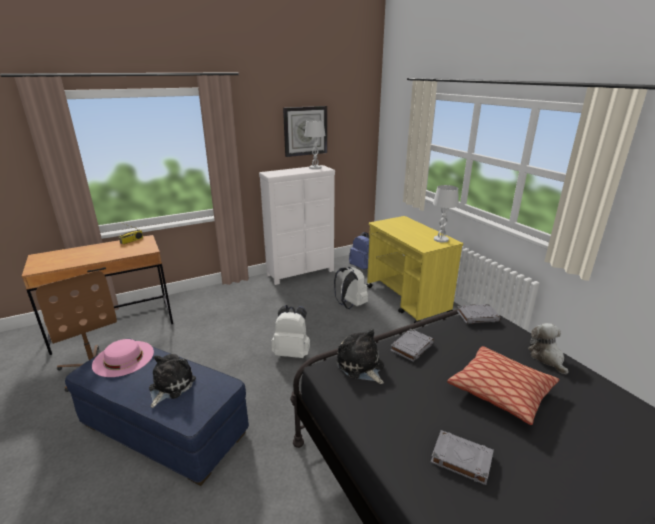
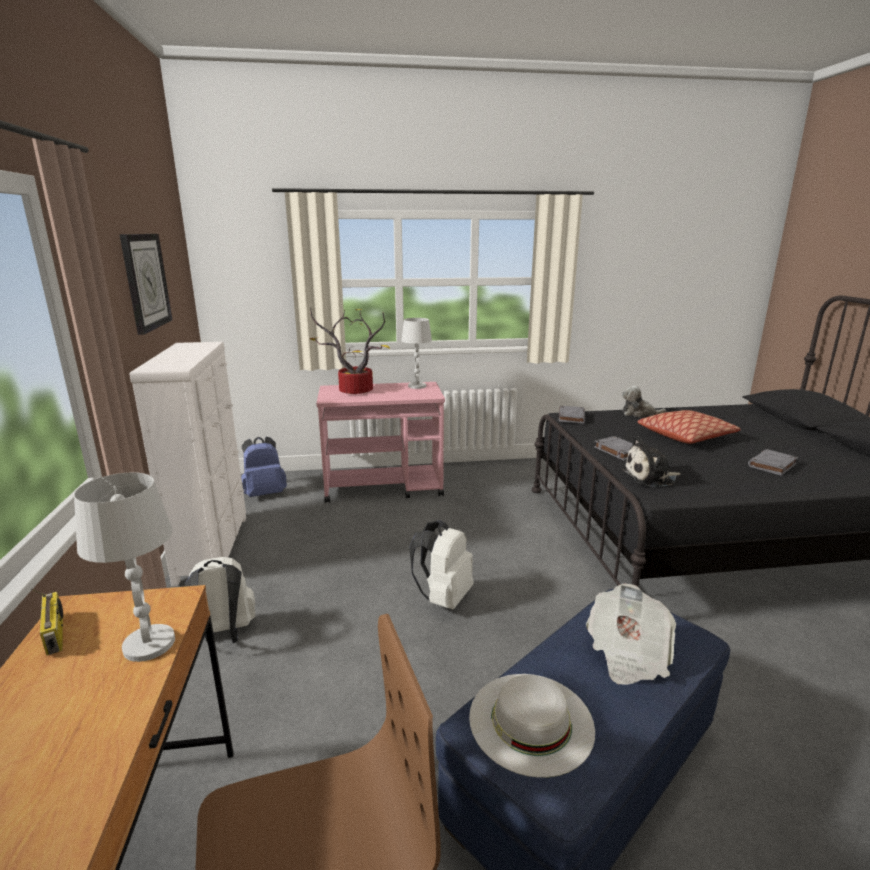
camera: 70 degrees left, 5 degrees down
(123, 358) = (531, 721): pink hat -> white hat
(170, 386) = (627, 653): plush toy -> newspaper
(315, 168) = (187, 346): white table lamp -> white table lamp (150, 644)
(350, 305) = (358, 526): white backpack -> white backpack (224, 635)
(403, 225) = (352, 391): none -> potted plant
(407, 300) = (384, 487): yellow cart -> pink cart

